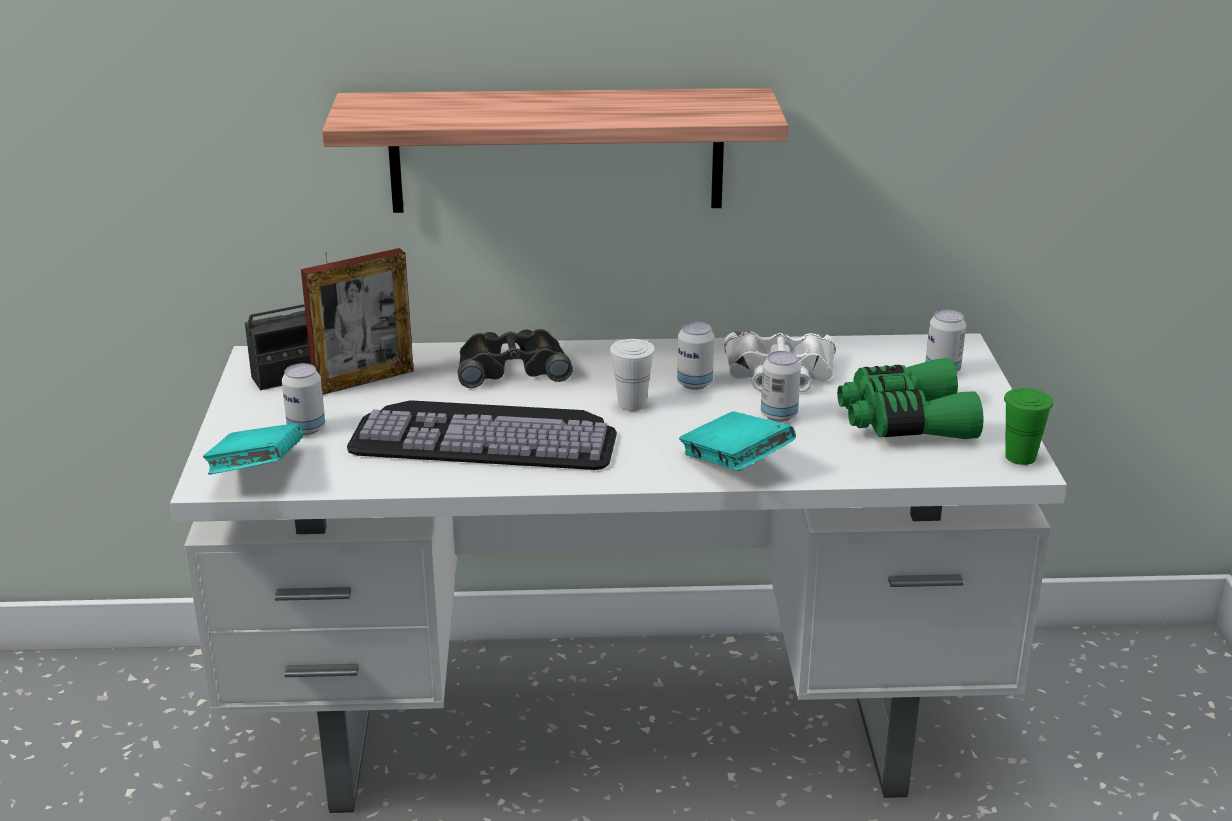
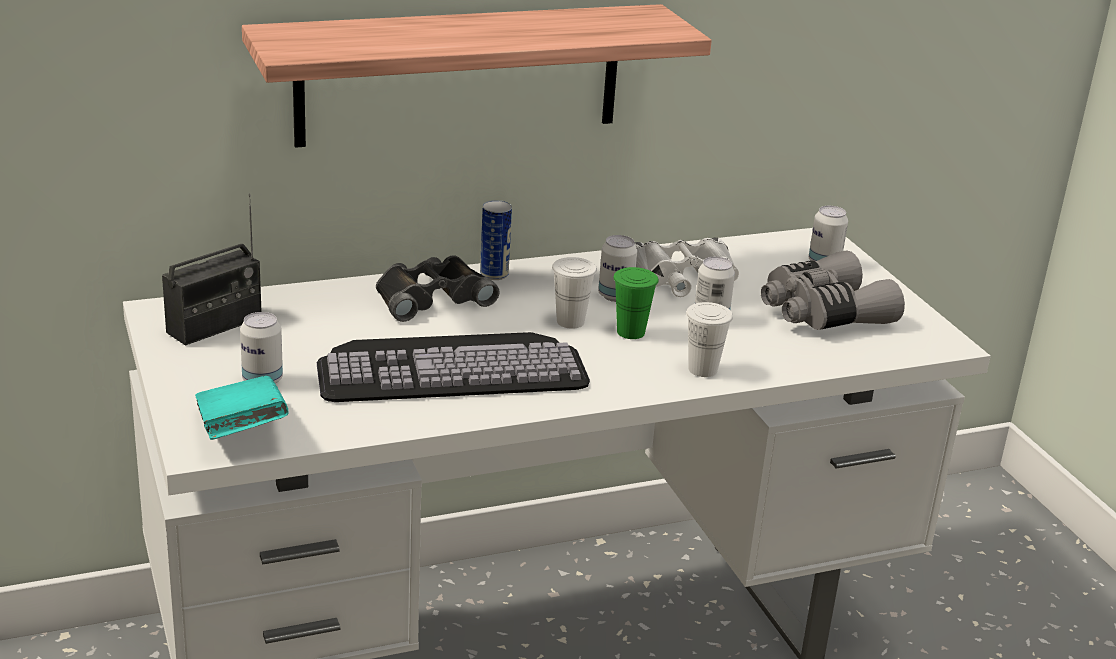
camera: 20 degrees left, 0 degrees up
(364, 380) = (289, 324): picture frame -> none
(587, 352) = (494, 274): none -> can
(735, 464) = (702, 369): turquoise book -> white cup
(904, 421) = (822, 313): green binoculars -> grey binoculars
(1020, 457) = (939, 335): green cup -> green cup (630, 332)

